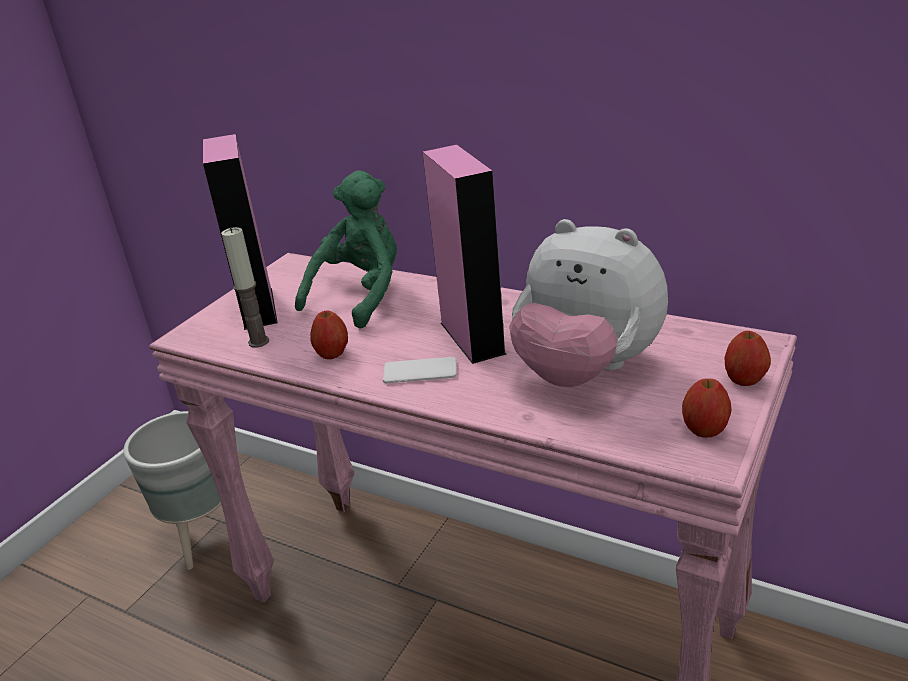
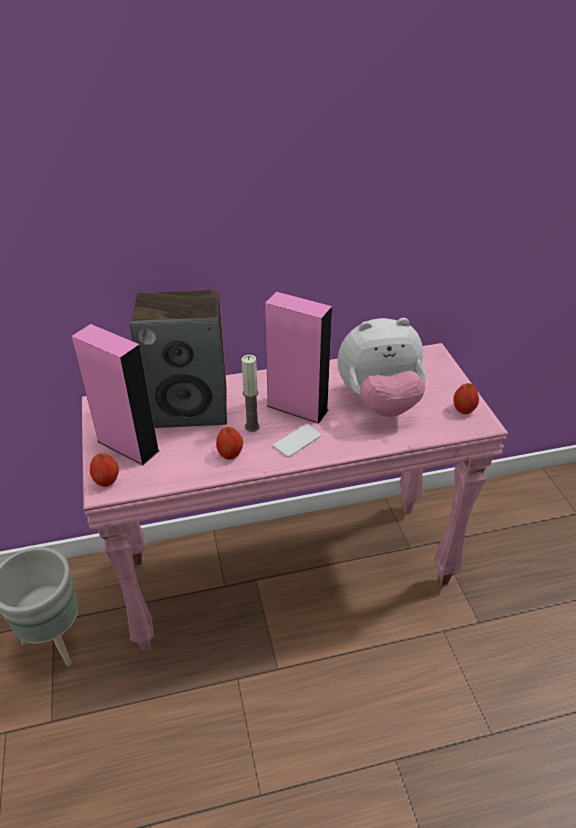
camera: 45 degrees left, 10 degrees up
(259, 342) = (167, 468): candle -> candle (252, 427)
(361, 296) = (190, 408): green plush toy -> speaker
(744, 380) = (449, 376): apple -> apple (106, 481)

